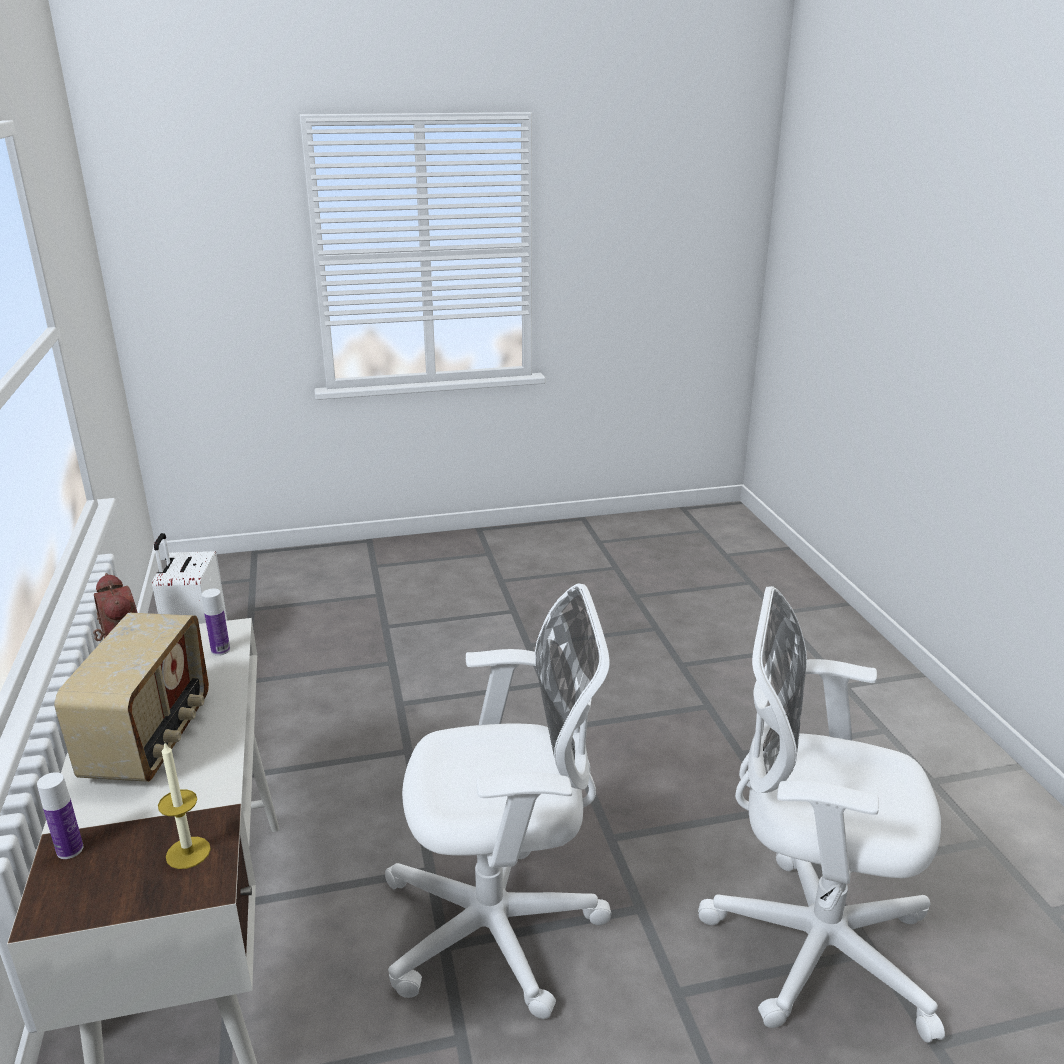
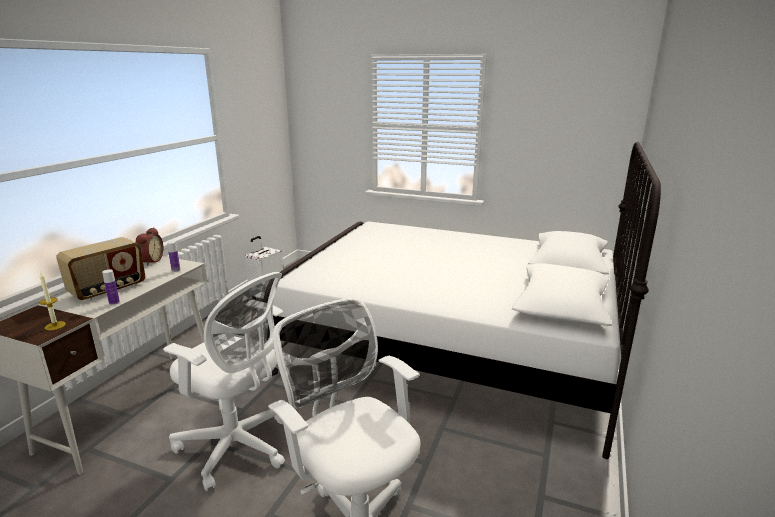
camera: 35 degrees right, 5 degrees down
(70, 850) = (34, 312): bottle -> bottle (114, 303)
(619, 631) = (452, 347): none -> white bed

